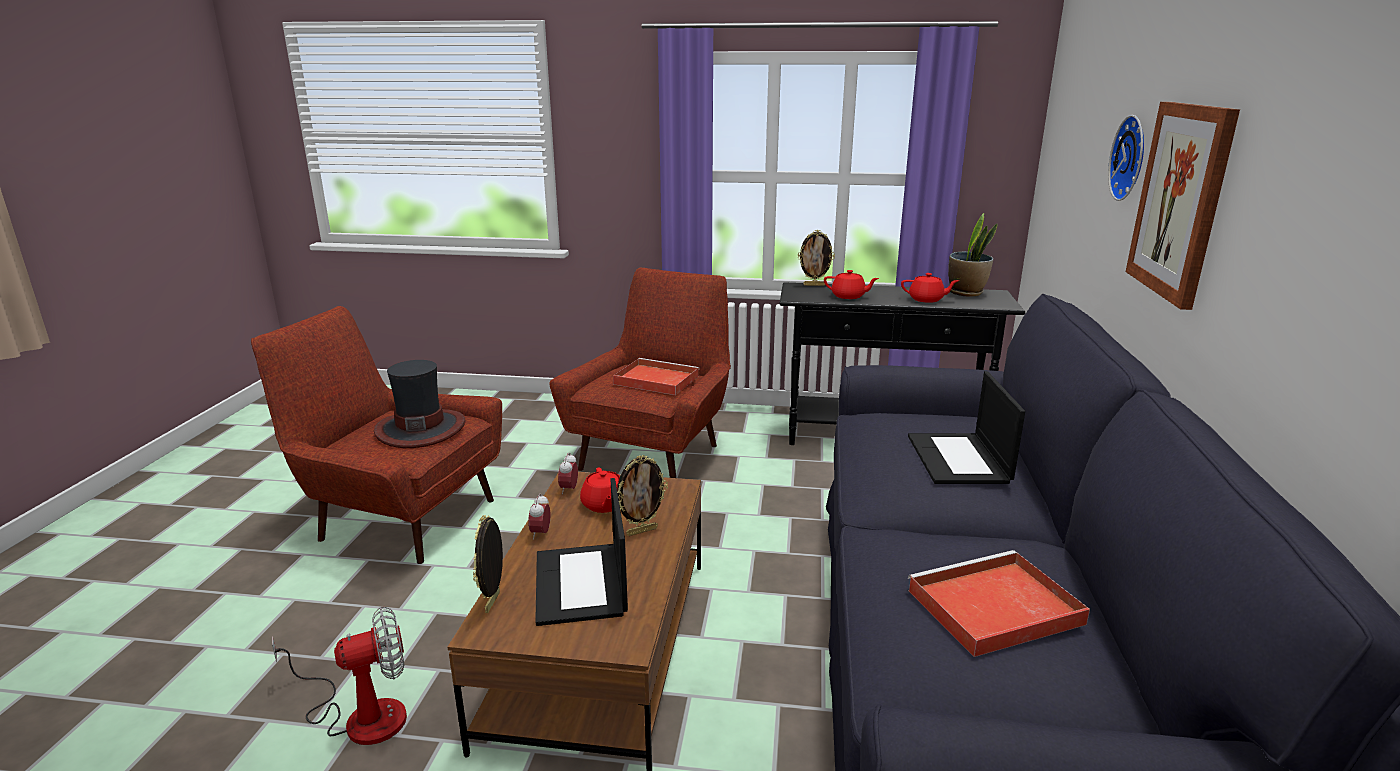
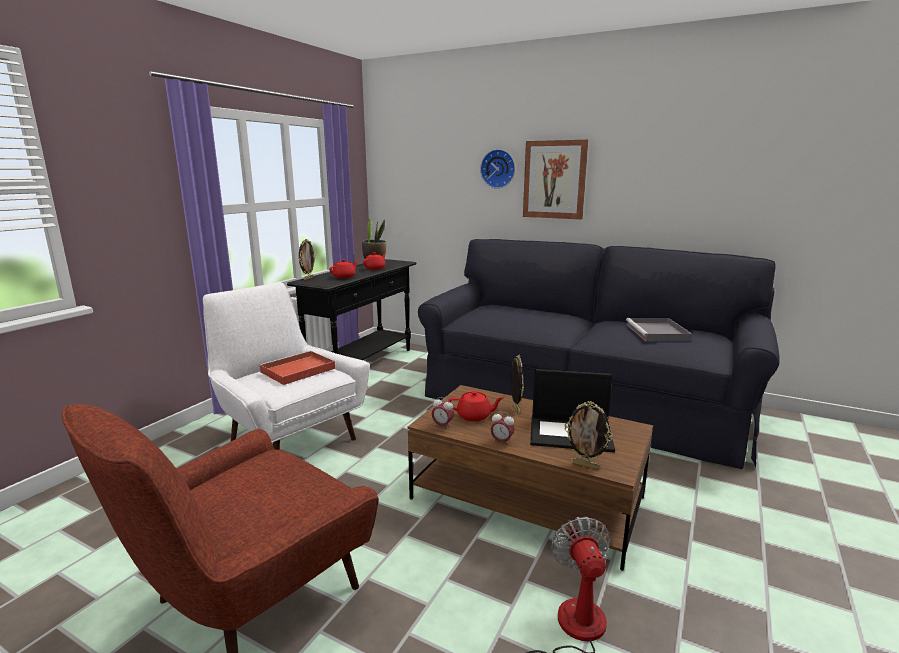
camera: 70 degrees left, 5 degrees down
(420, 429) = (266, 479): hat -> none
(654, 453) = (289, 437): red armchair -> white armchair
(959, 459) = (532, 314): laptop -> none
(992, 608) = (658, 333): red tray -> grey tray

